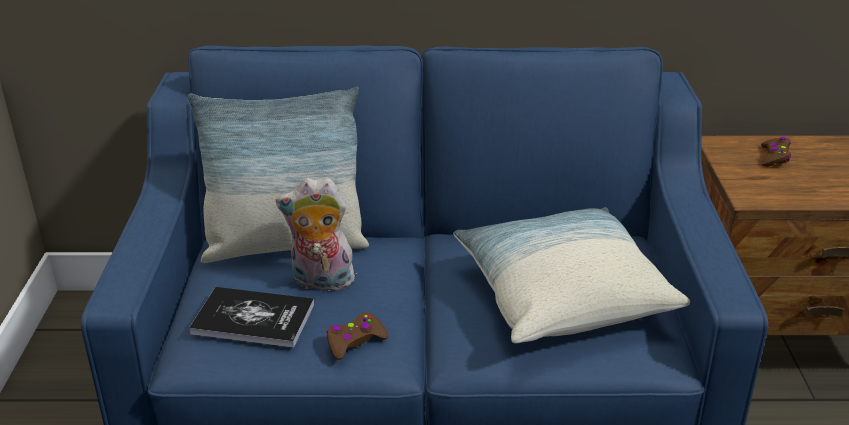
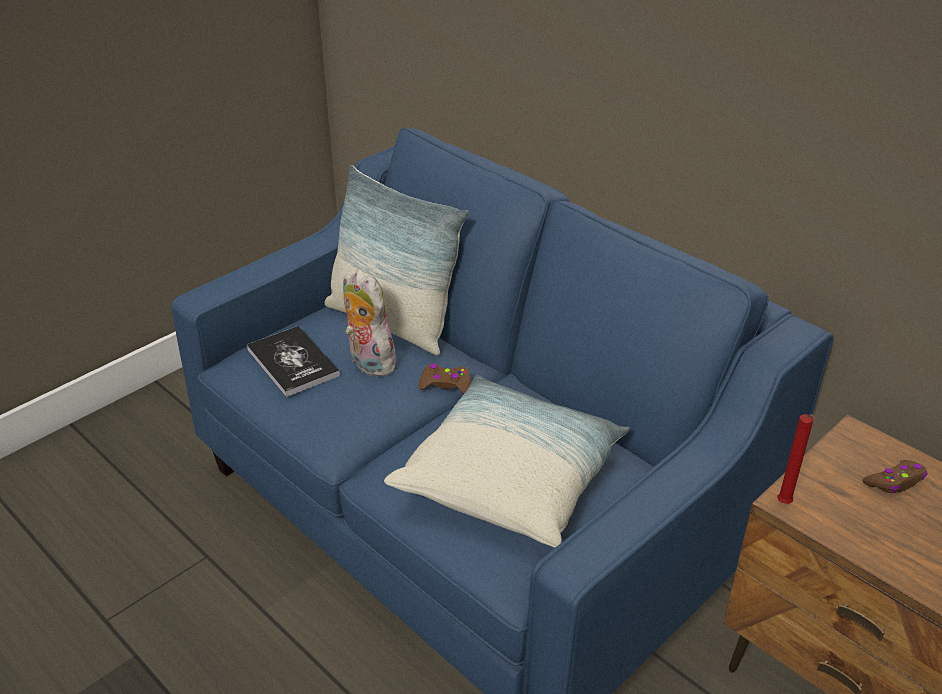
camera: 45 degrees right, 5 degrees up
(355, 341) = (325, 417): brown game controller -> brown game controller (446, 384)
(751, 200) = (784, 505): none -> red candle

